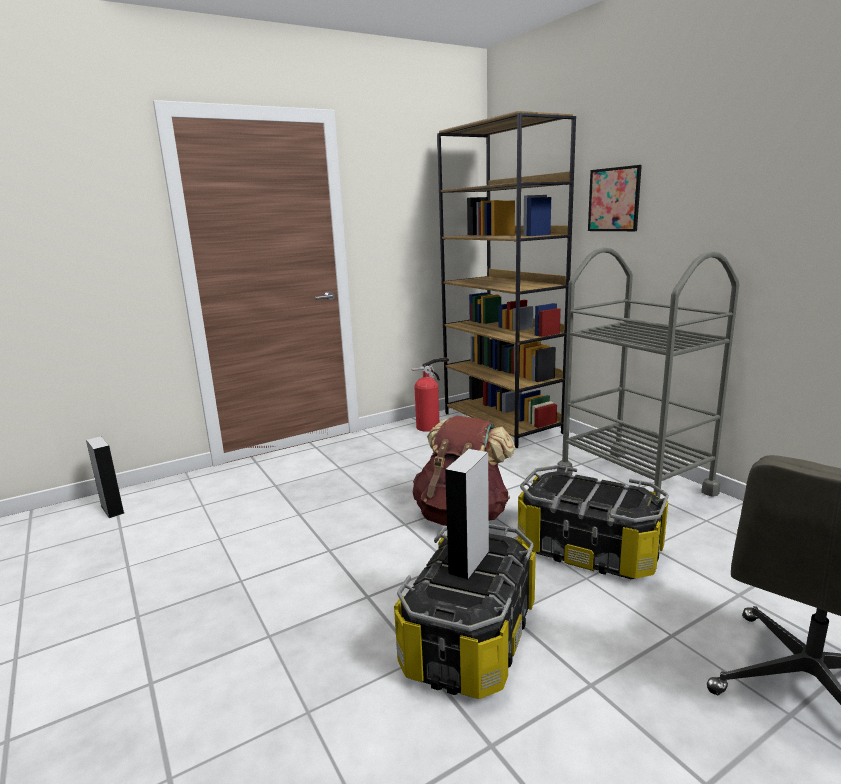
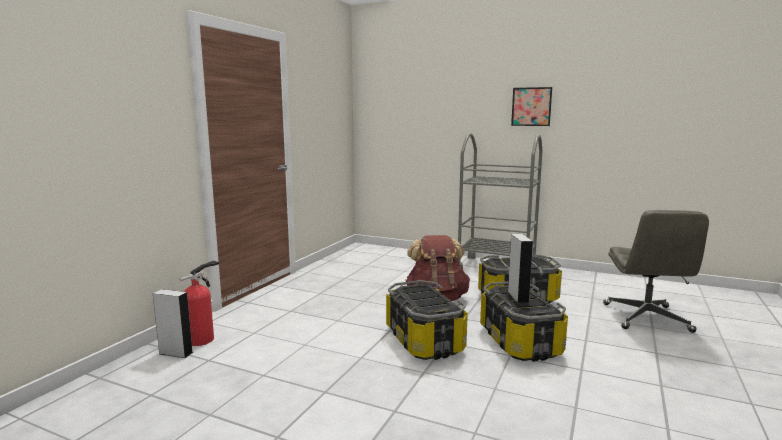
camera: 35 degrees left, 5 degrees down
(344, 582) = (423, 340): none -> storage box
(430, 427) = (343, 262): fire extinguisher -> fire extinguisher (203, 339)
(502, 423) = (386, 253): brown bookcase -> none
(614, 199) = (459, 106): picture -> picture (531, 106)

